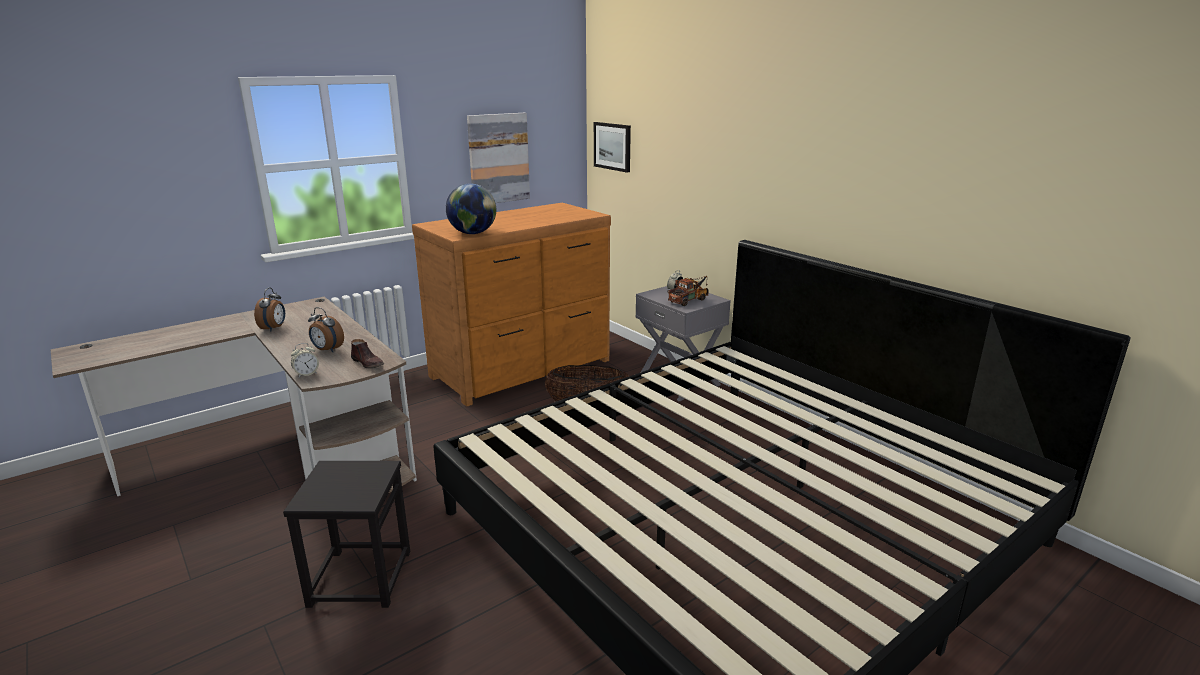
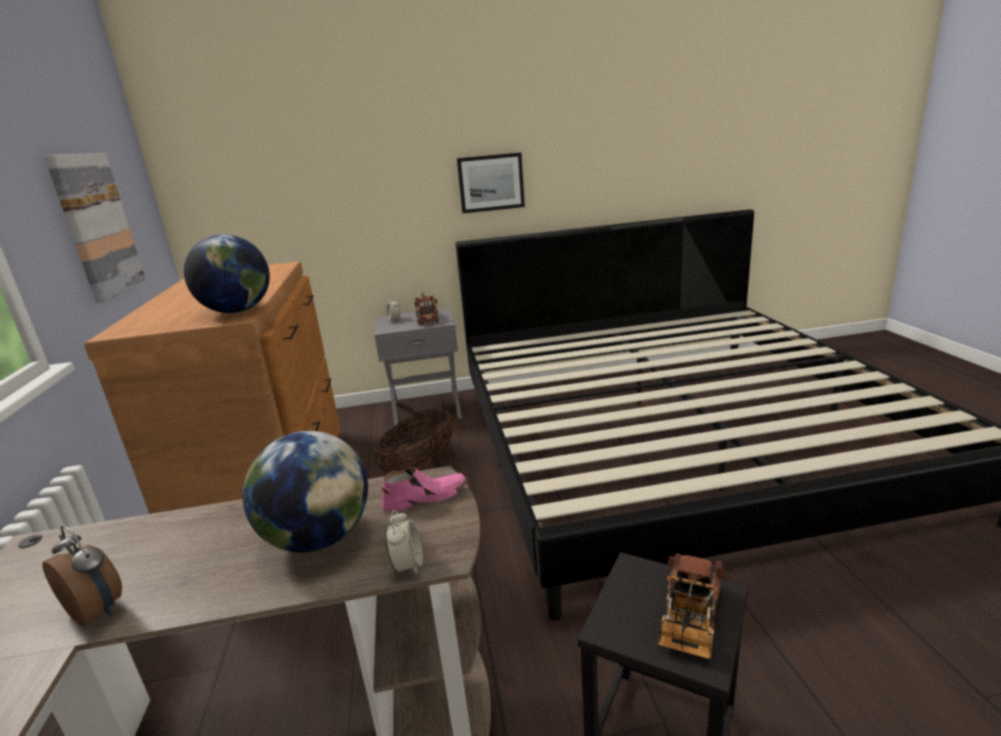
camera: 60 degrees left, 0 degrees up
(327, 350) = (319, 538): alarm clock -> globe
(334, 493) = (689, 624): none -> toy truck
(368, 363) = (425, 497): brown shoe -> pink shoe
(612, 146) = (217, 191): picture -> picture (491, 183)

